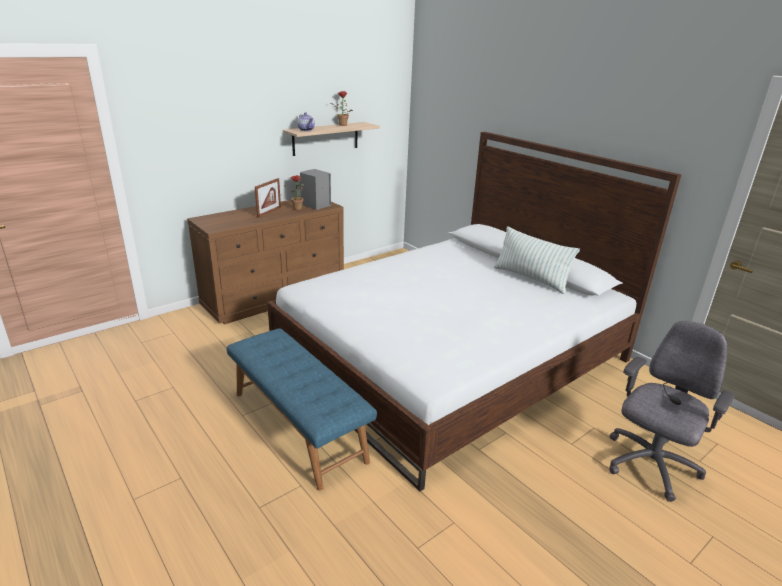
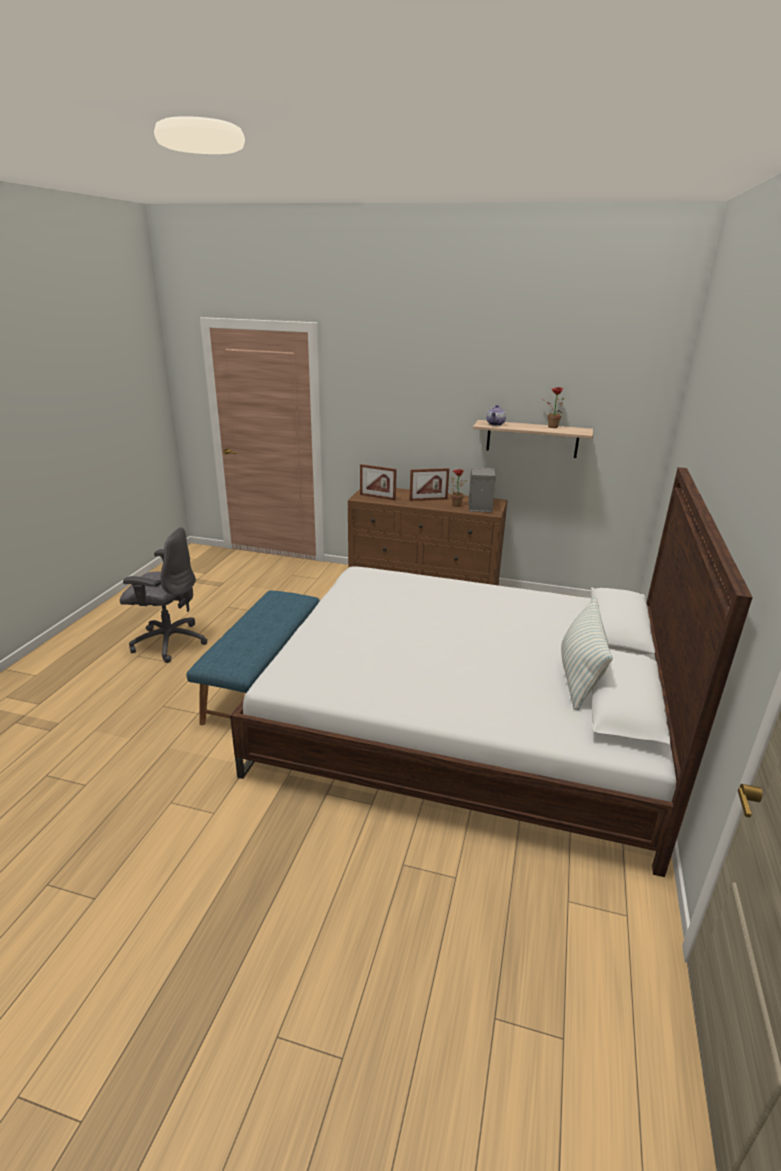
camera: 55 degrees right, 0 degrees up
(227, 223) = (377, 497): none -> picture frame
(649, 465) = (430, 955): grey office chair -> grey office chair (169, 642)

